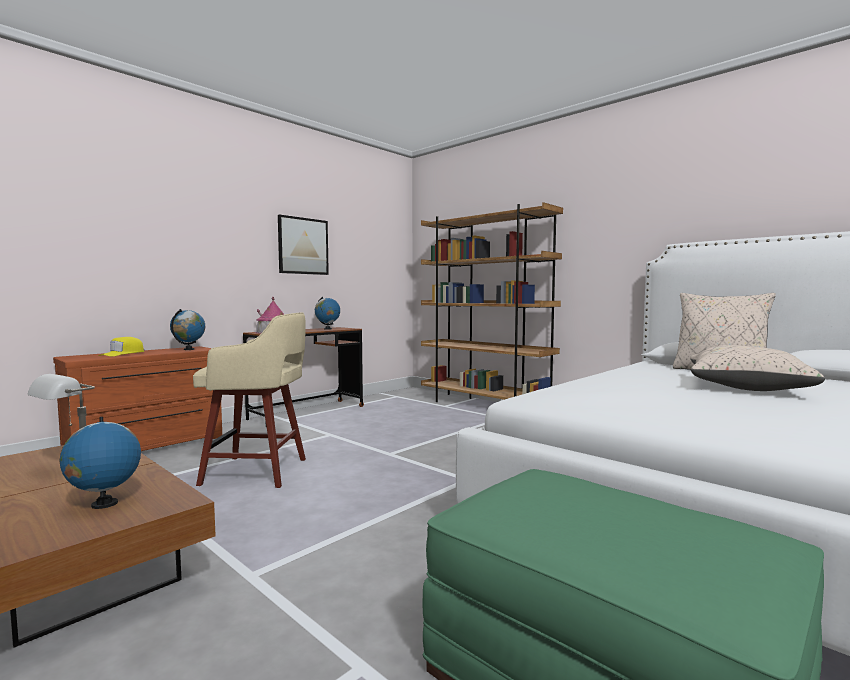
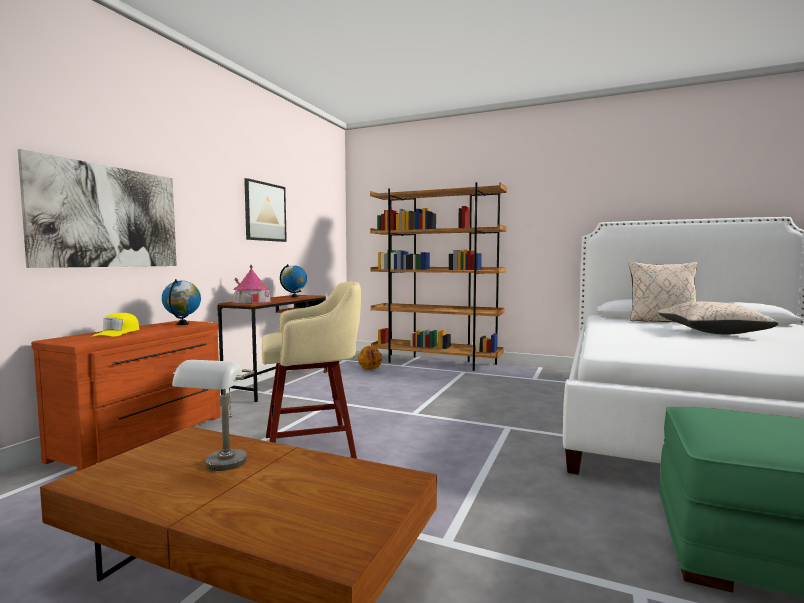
camera: 20 degrees left, 0 degrees up
(104, 504) = (335, 495): globe -> none
(128, 254) = (108, 216): none -> picture
(408, 407) = (370, 369): none -> basketball

